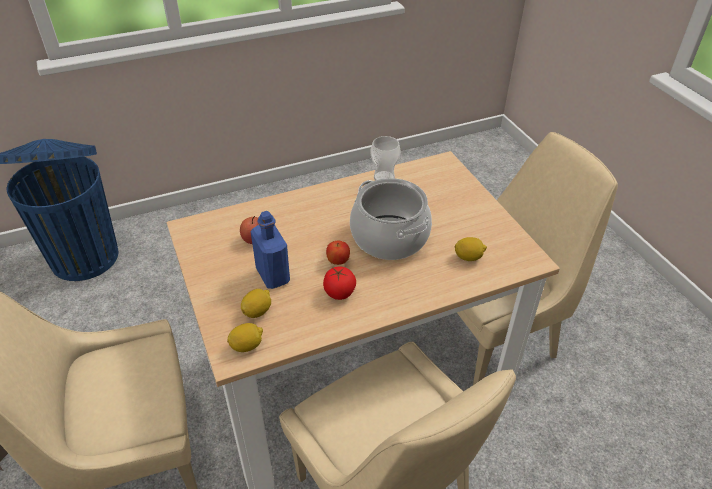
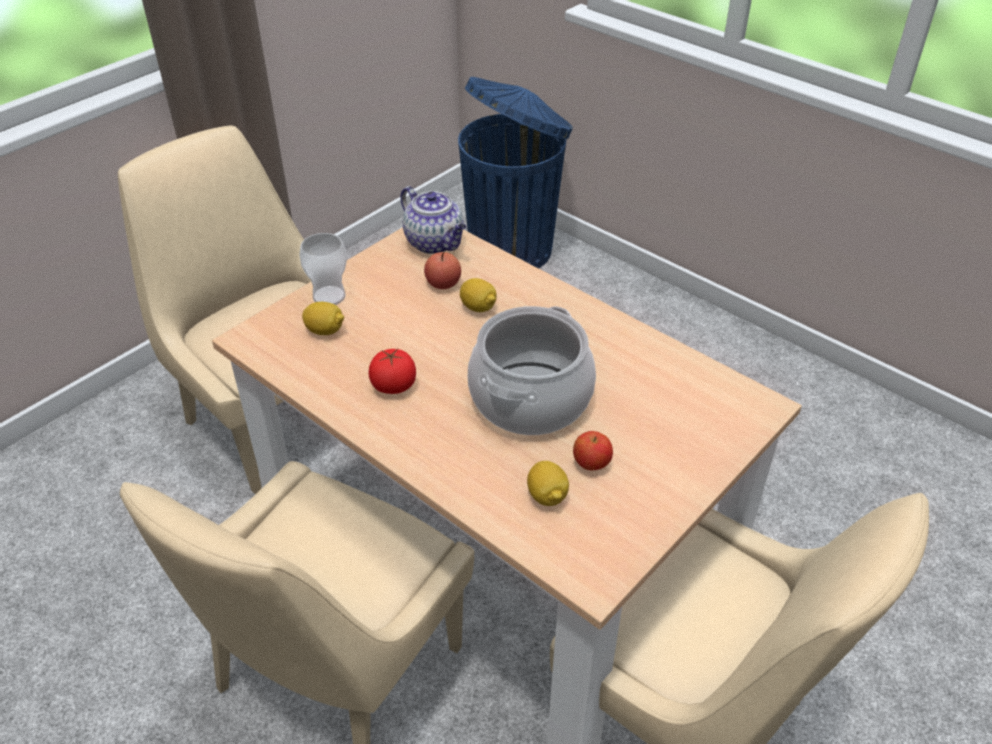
camera: 65 degrees right, 0 degrees up
(207, 229) = (435, 243): none -> teapot
(247, 345) = (269, 342): lemon -> lemon (478, 307)
(273, 275) = (390, 321): blue bottle -> none
(338, 261) = (450, 365): apple -> apple (591, 464)
(384, 177) = (661, 352): cup -> cup (329, 296)

